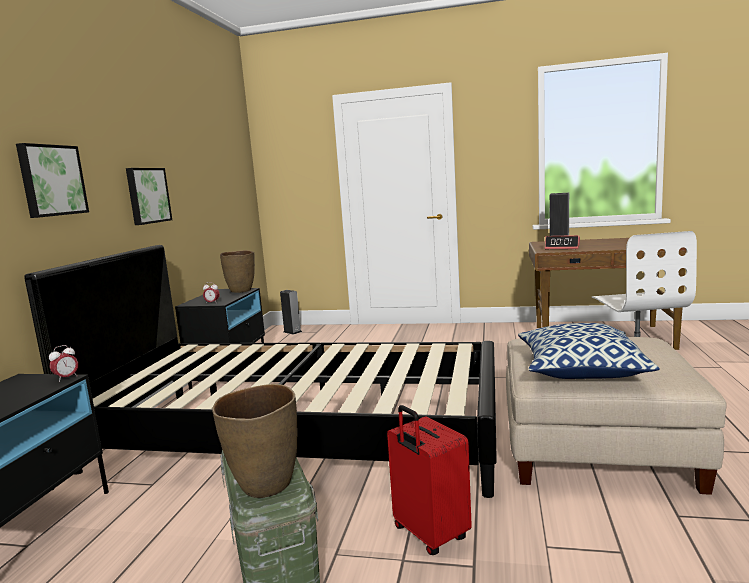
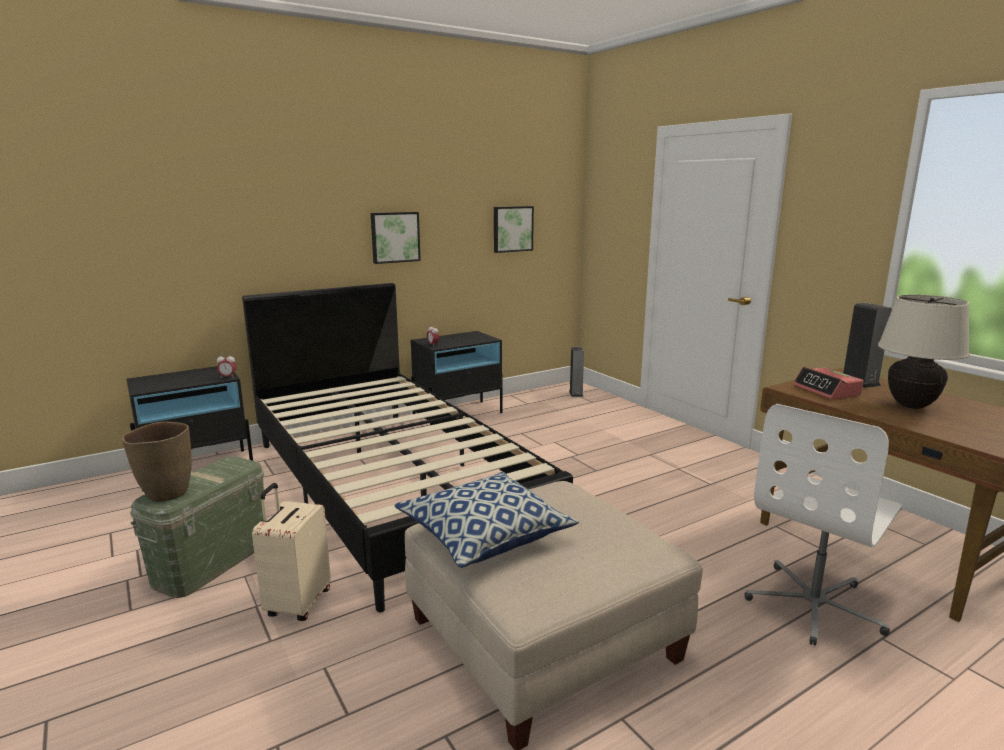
camera: 45 degrees right, 5 degrees up
(51, 180) = (283, 225): picture -> picture (512, 229)
(241, 290) = (482, 339): brown vase -> none
(429, 534) = (297, 604): red suitcase -> beige suitcase
(606, 244) = (911, 406): none -> beige table lamp

